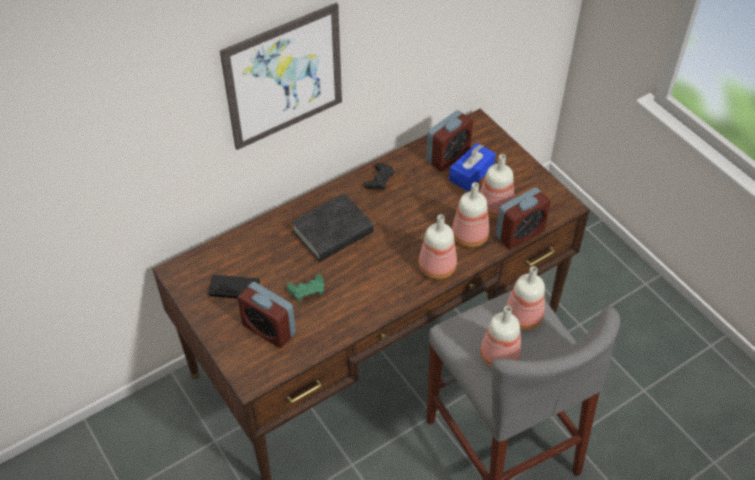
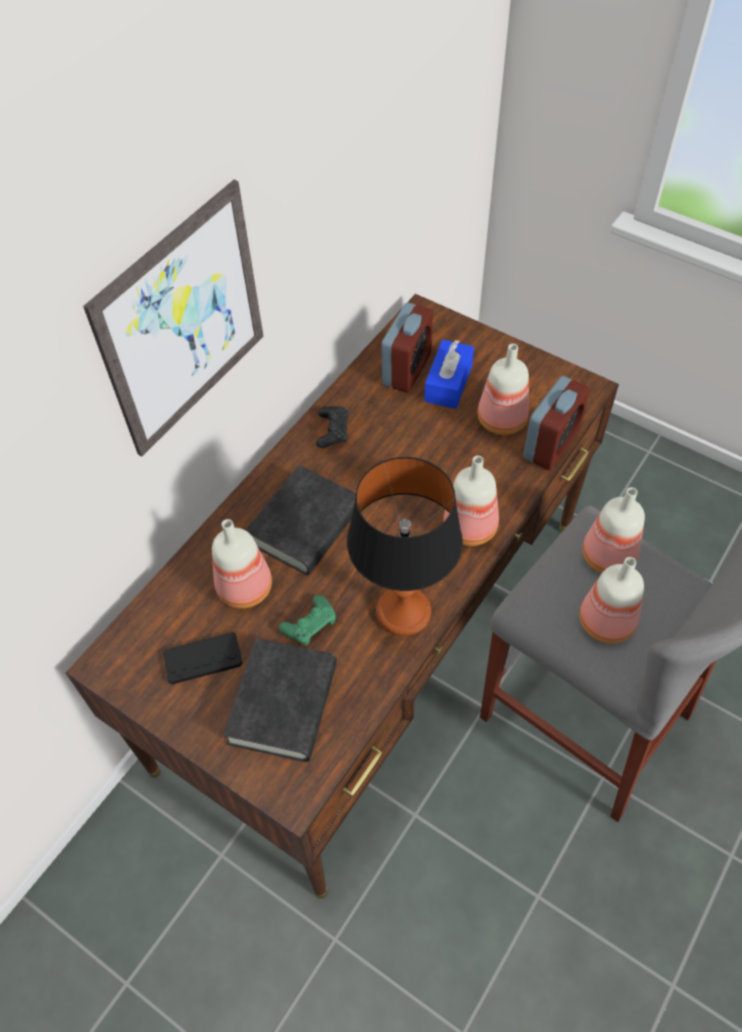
camera: 20 degrees left, 5 degrees up
(269, 329) = (283, 704): alarm clock -> black book
(367, 302) = (402, 611): none -> table lamp
(471, 236) = (491, 468): bottle -> bottle (246, 587)

